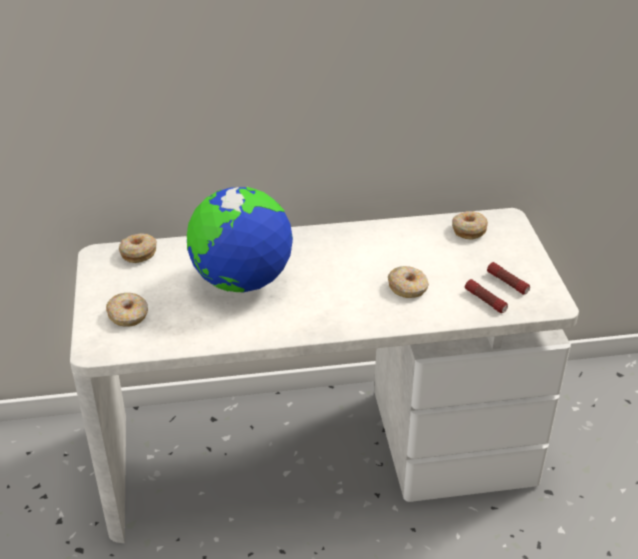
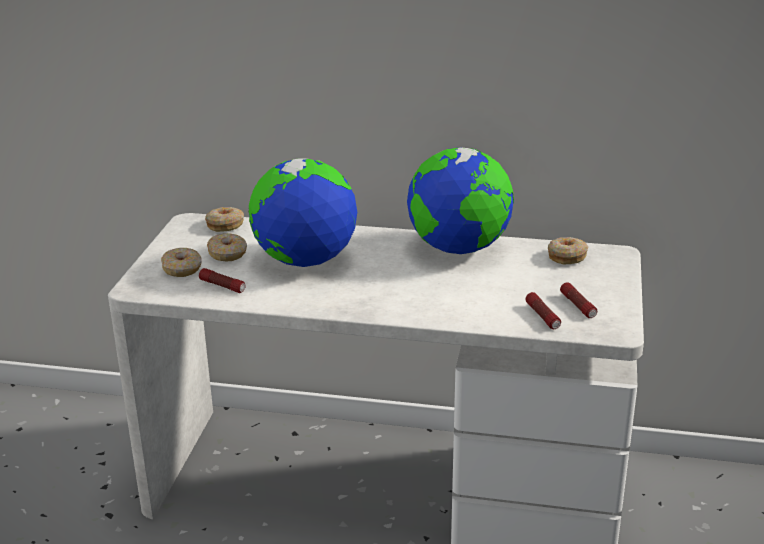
camera: 20 degrees right, 10 degrees down
(181, 328) = (223, 286): none -> flashlight
(373, 239) = (459, 249): none -> globe
(408, 288) = (467, 292): donut -> donut (228, 254)

